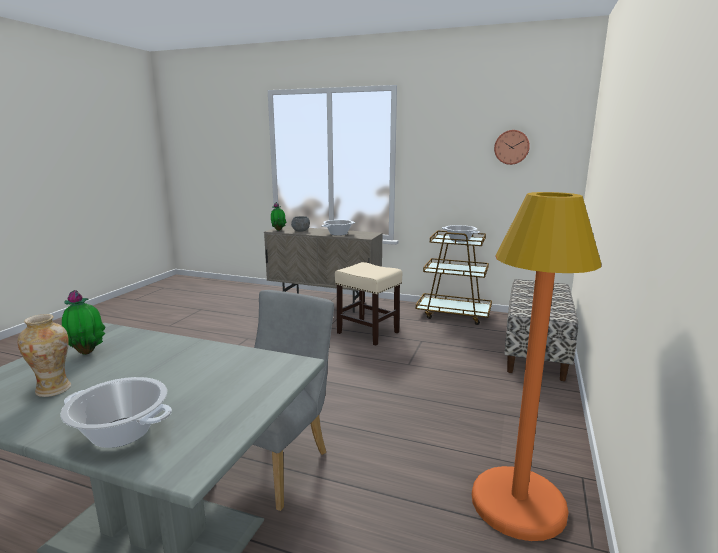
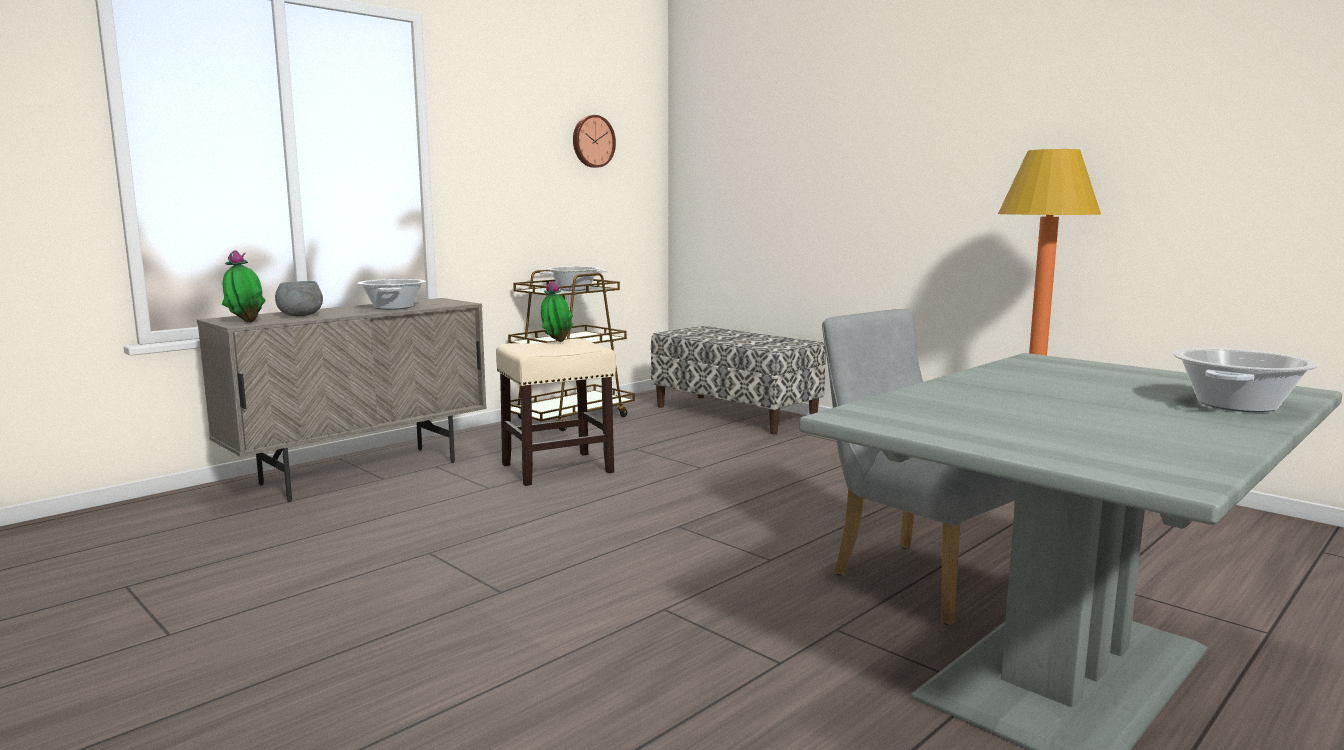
camera: 65 degrees left, 5 degrees down
(53, 389) = (1120, 430): vase -> none
(87, 352) = (965, 420): potted plant -> potted plant (556, 341)

